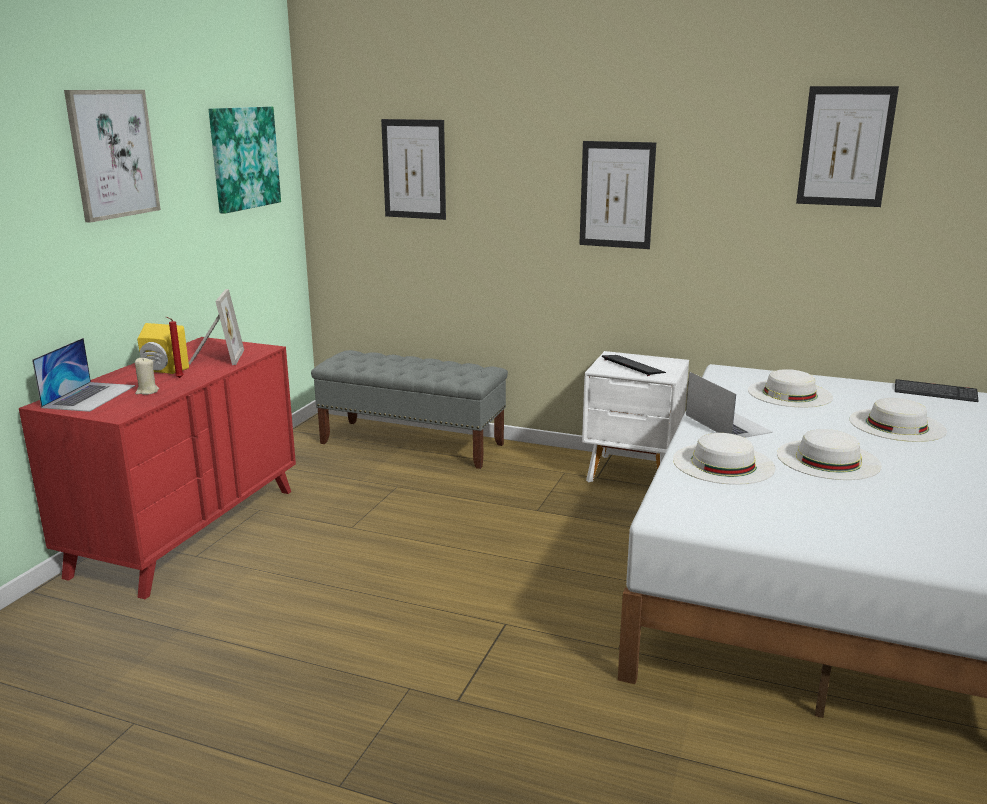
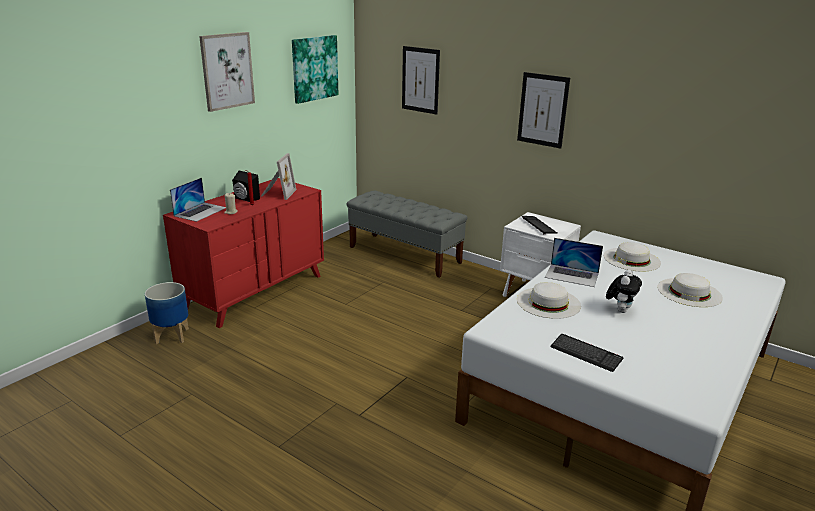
camera: 15 degrees right, 5 degrees up
(58, 626) = (172, 335): none -> planter
(162, 371) = (245, 199): yellow speaker -> black speaker
(727, 423) = (572, 275): laptop -> laptop turned 120 degrees clockwise
(828, 459) = (620, 310): white hat -> plush toy
(845, 146) = (696, 93): picture -> none
(935, 393) = (739, 272): keyboard -> keyboard (586, 354)

